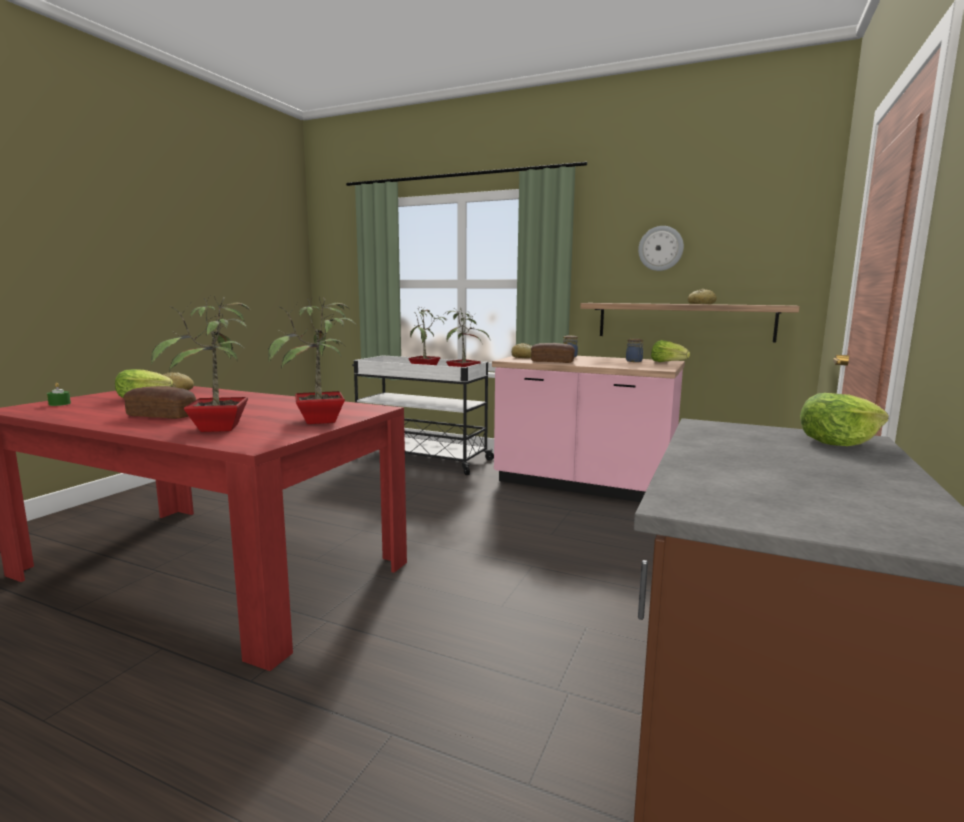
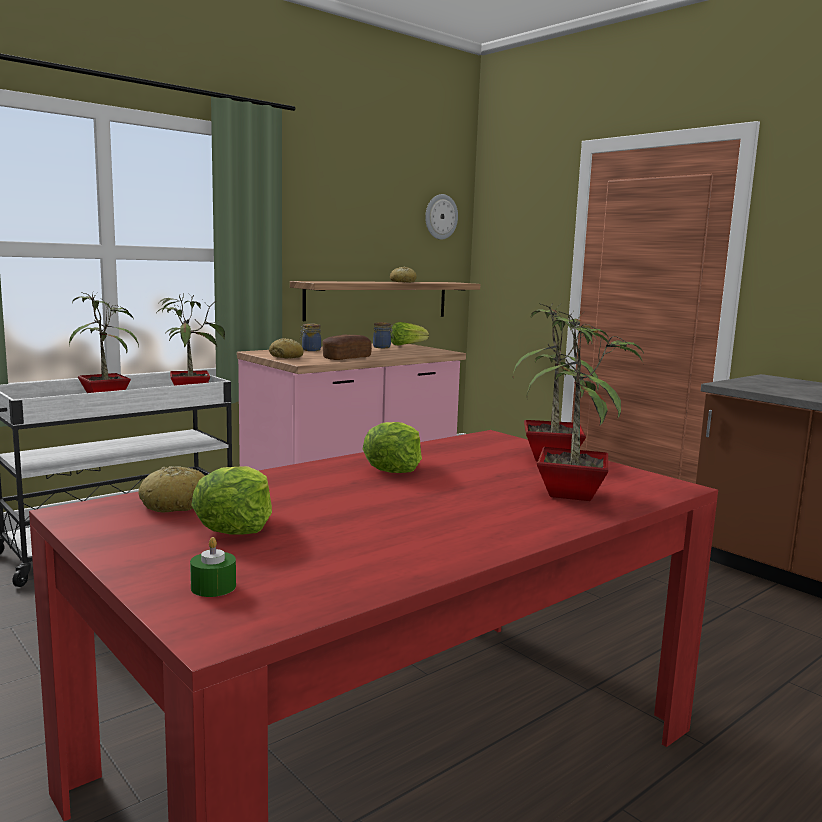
camera: 65 degrees left, 0 degrees up
(162, 416) = (451, 516): bread -> none
(660, 248) = (356, 220): wall clock -> wall clock (440, 217)
(838, 442) = (778, 380): lettuce -> lettuce (394, 467)

